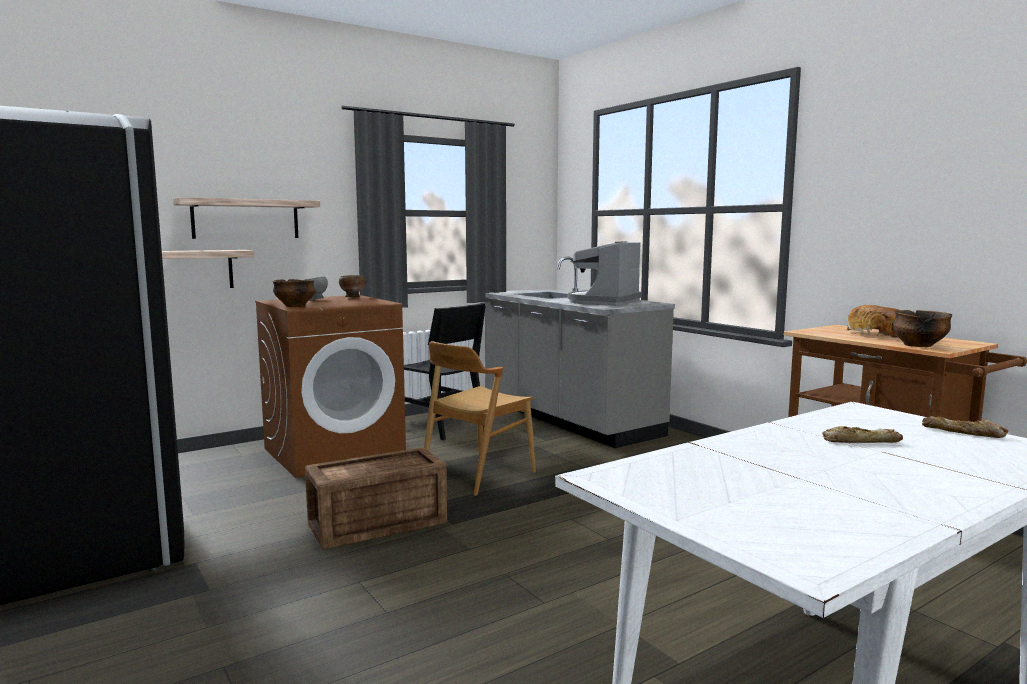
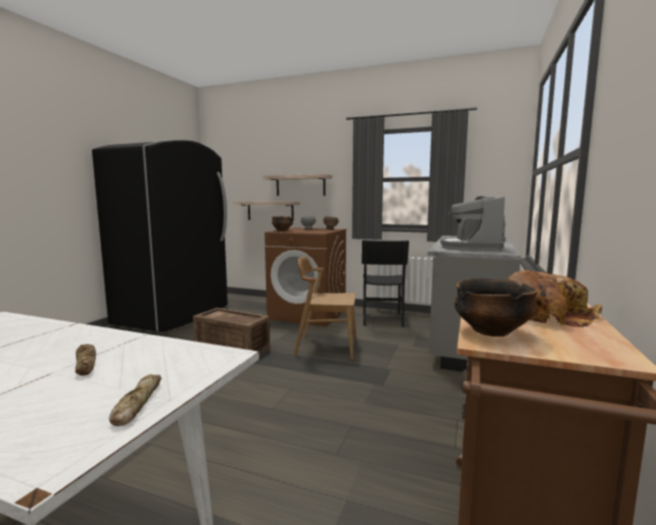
camera: 55 degrees right, 0 degrees up
(604, 302) = (470, 247): coffee machine -> coffee machine turned 75 degrees counterclockwise

